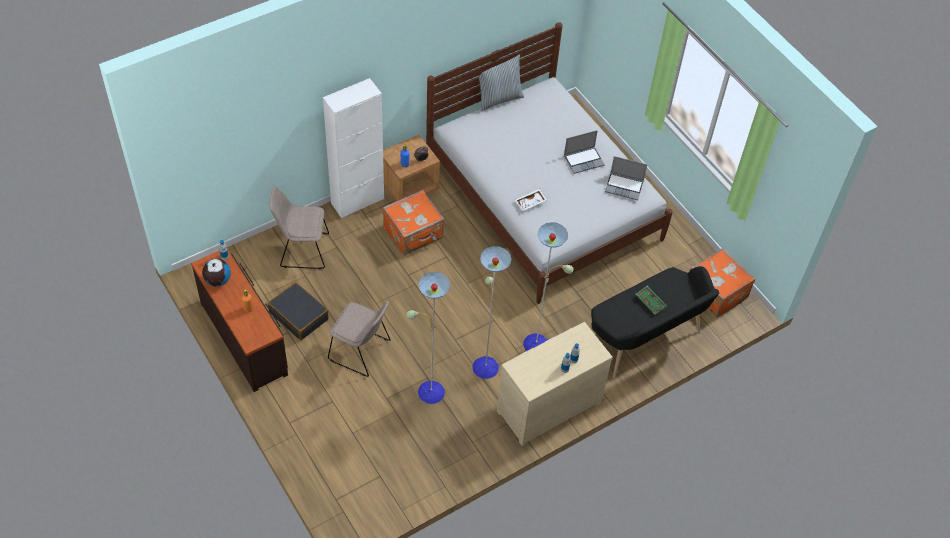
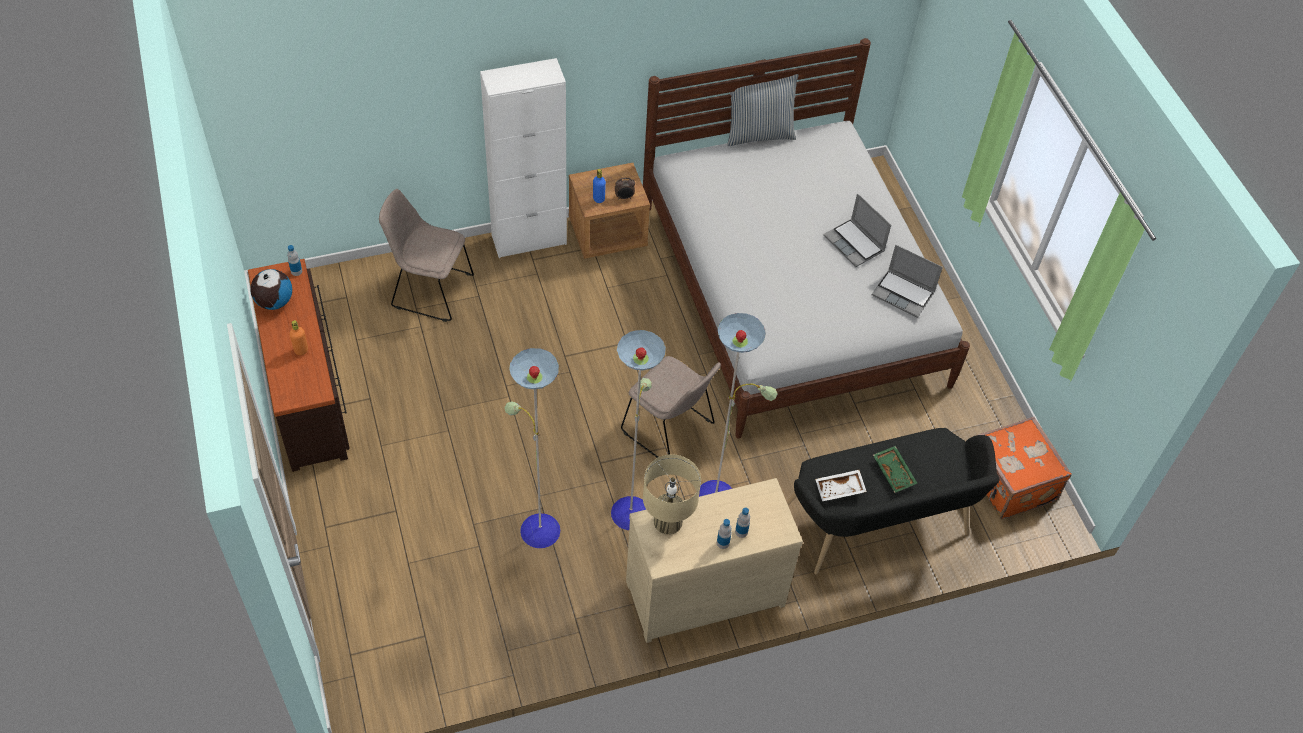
camera: 15 degrees right, 0 degrees up
(299, 315) = (393, 379): black suitcase -> none
(361, 351) = (461, 449): beige chair -> beige chair (670, 430)
(414, 234) = (592, 301): orange suitcase -> none
(527, 364) = (668, 521): none -> beige table lamp
(530, 203) = (756, 288): white tray -> white tray (840, 489)
(584, 160) = (855, 244): laptop -> laptop turned 60 degrees clockwise

